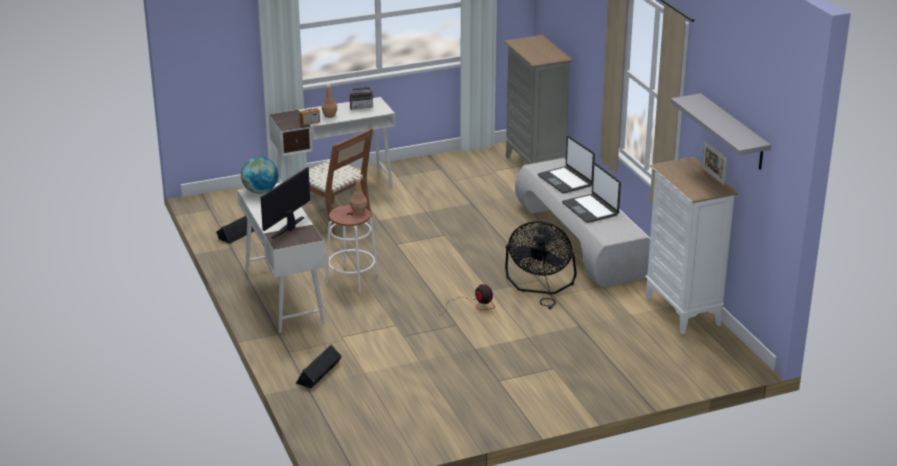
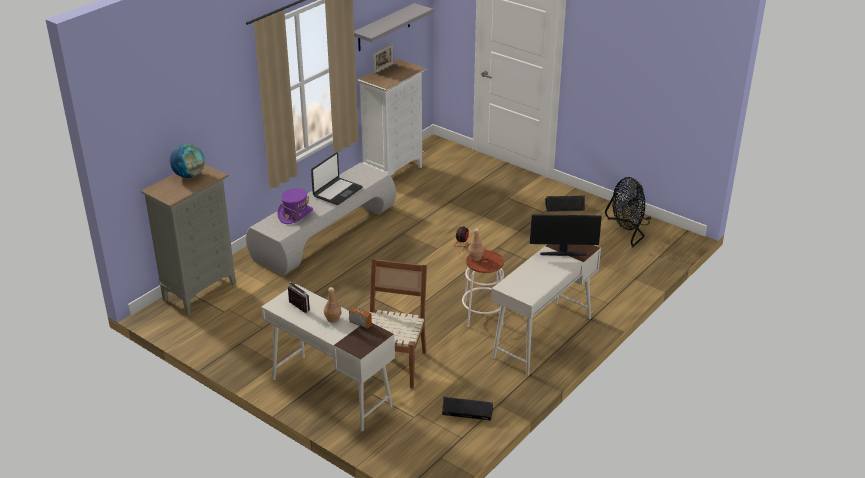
camera: 120 degrees left, 5 degrees up
(260, 191) = (521, 292): globe -> globe (189, 175)
(319, 373) = (615, 279): black speaker -> black speaker (564, 206)
(540, 288) = (414, 229): black fan -> black fan (629, 230)
(565, 180) = (295, 214): laptop -> purple hat

